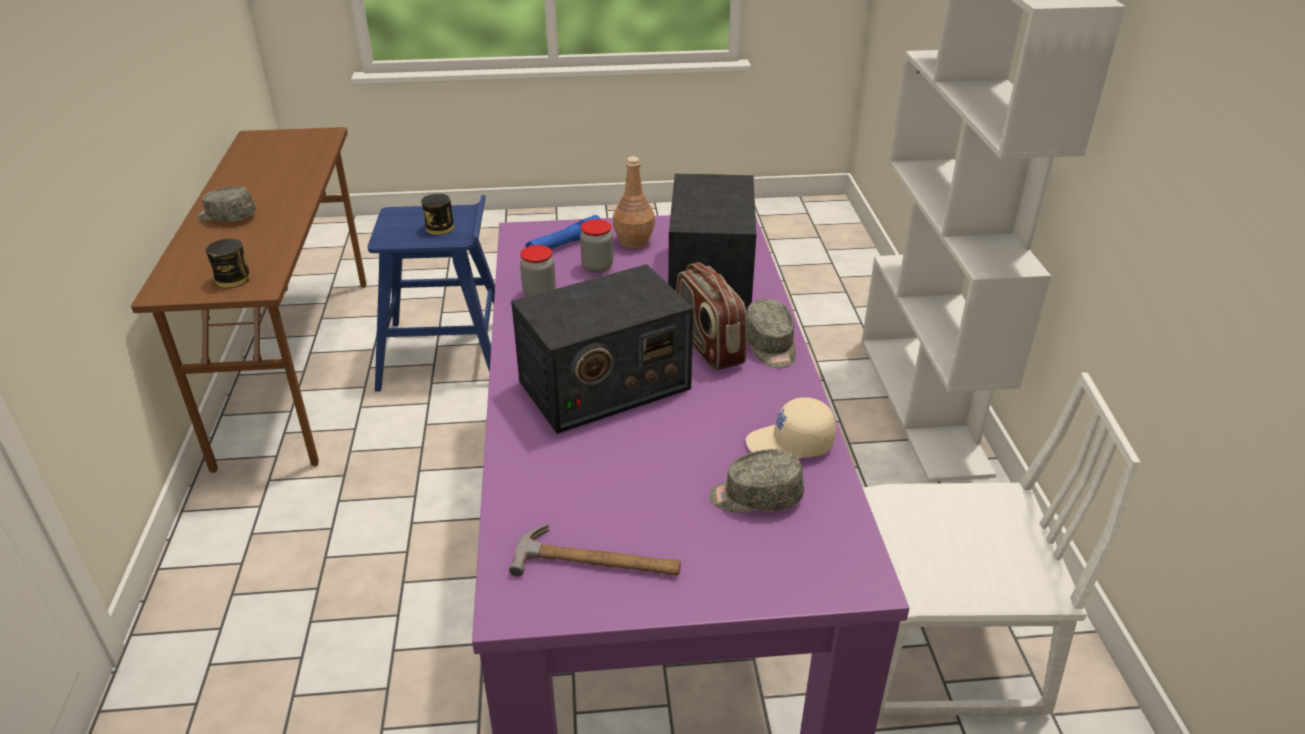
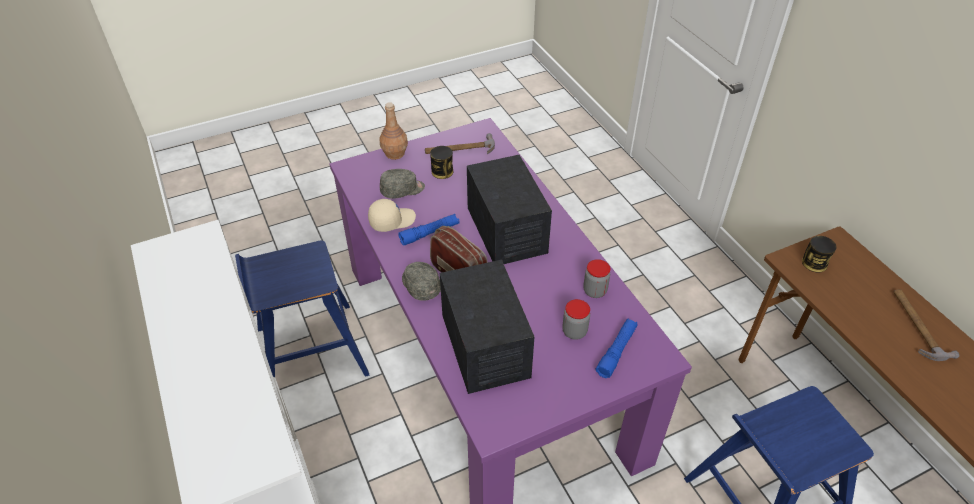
camera: 160 degrees right, 10 degrees up
(227, 216) = (917, 325): grey cap -> hammer
(439, 228) = (788, 435): can -> can (442, 171)
(603, 385) = (507, 230): radio -> radio turned 120 degrees clockwise
(634, 242) = (565, 372): brown bottle -> brown bottle (394, 153)
(731, 409) = (429, 233): none -> blue flashlight
(942, 651) = (310, 351): white chair -> blue stool

